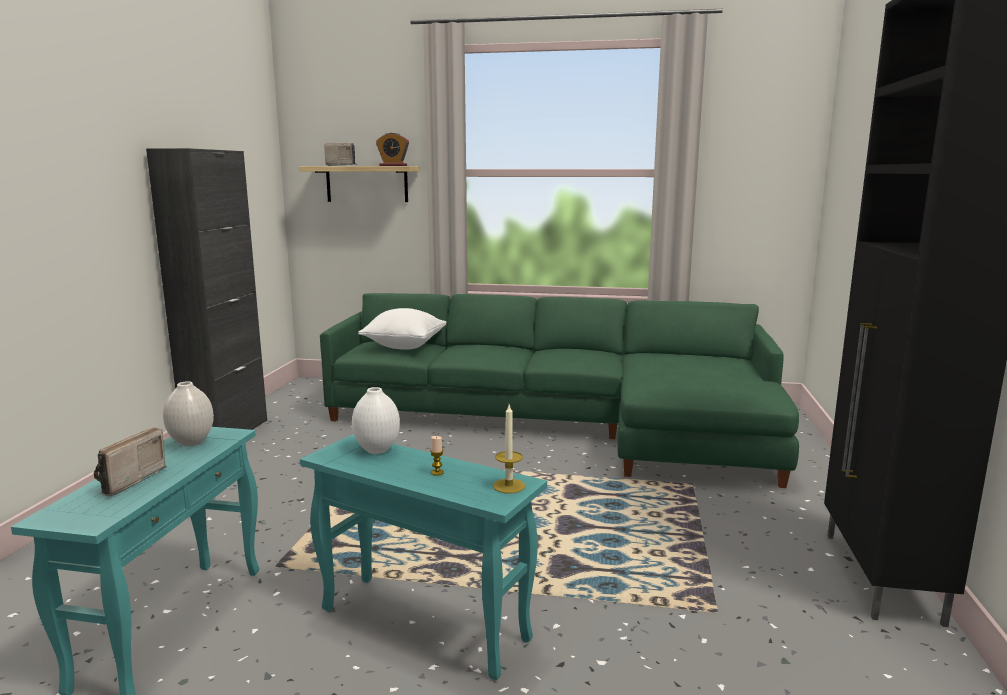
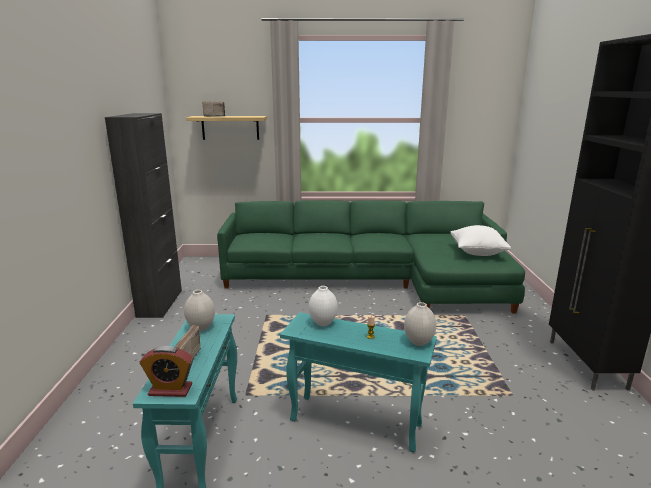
camera: 10 degrees left, 5 degrees up
(393, 166) = (250, 116): alarm clock -> alarm clock (170, 390)
(404, 346) = (269, 237): white pillow -> white pillow (477, 252)
(508, 486) = (418, 342): candle -> white vase

